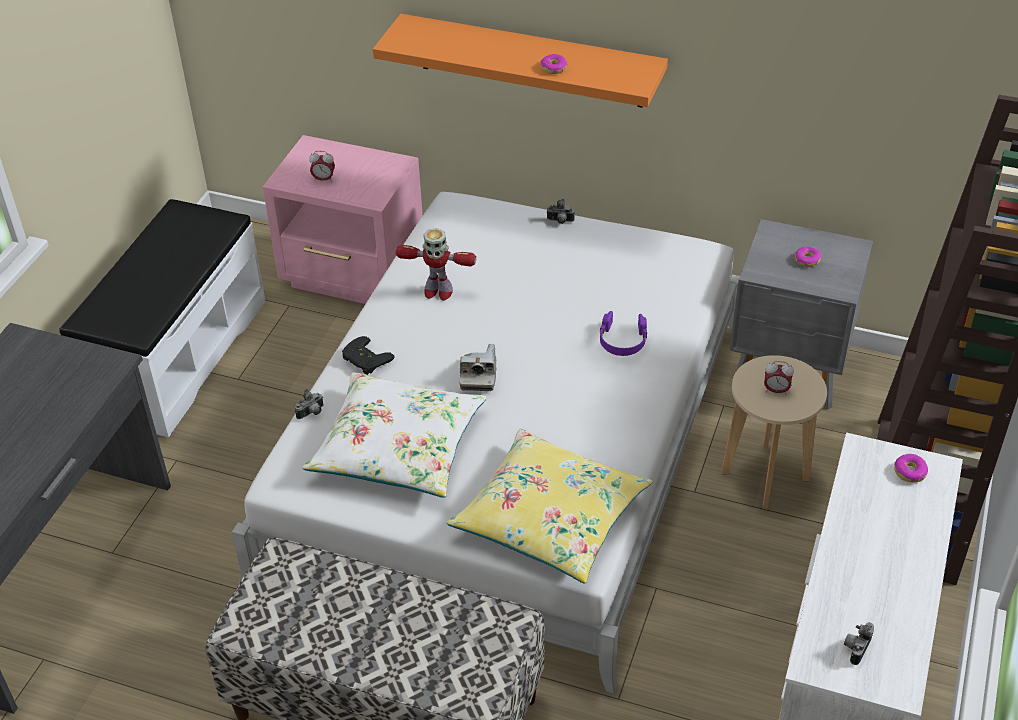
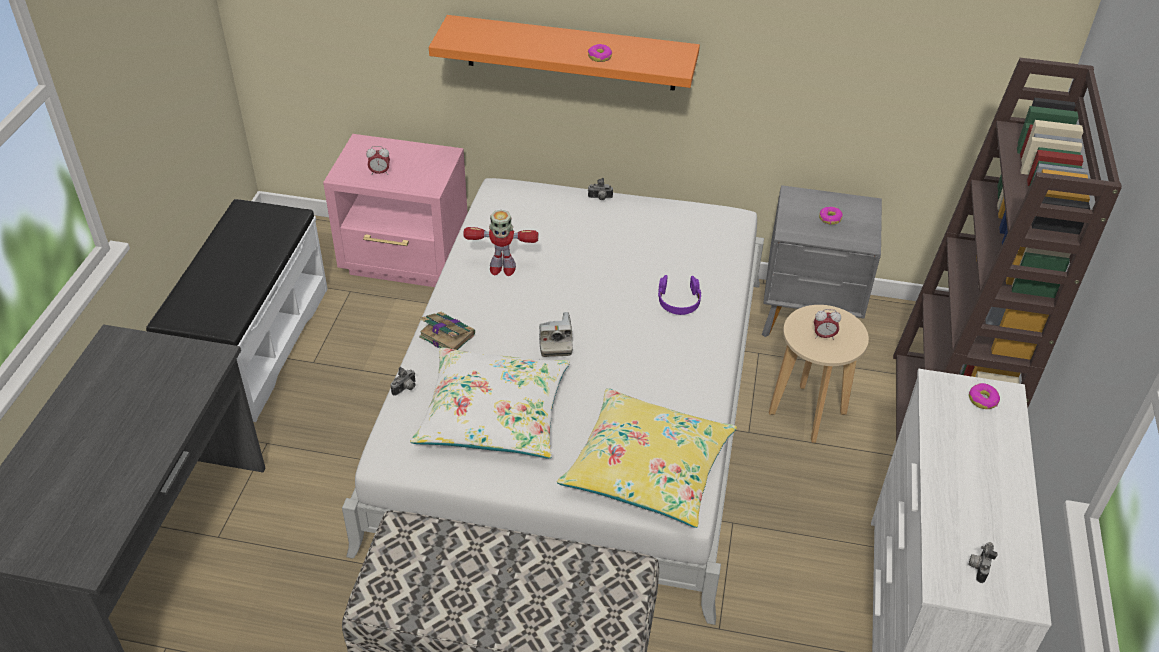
camera: 10 degrees left, 0 degrees up
(364, 359) = (446, 335): black game controller -> book

